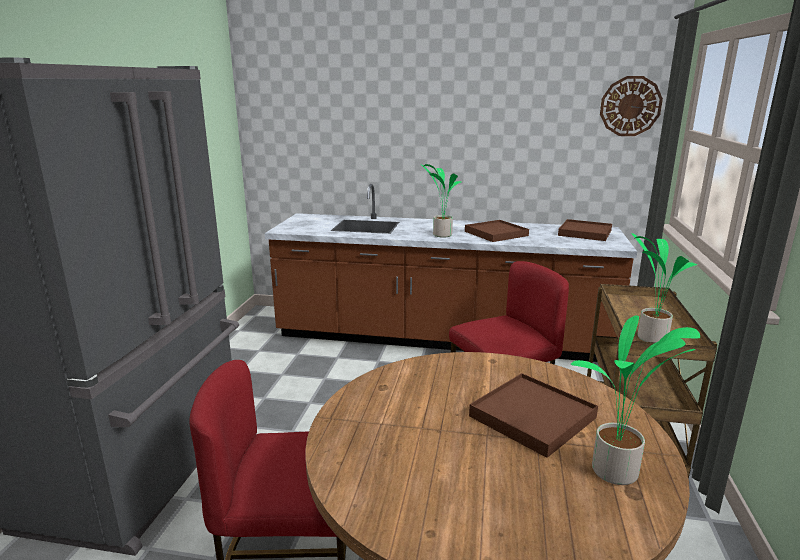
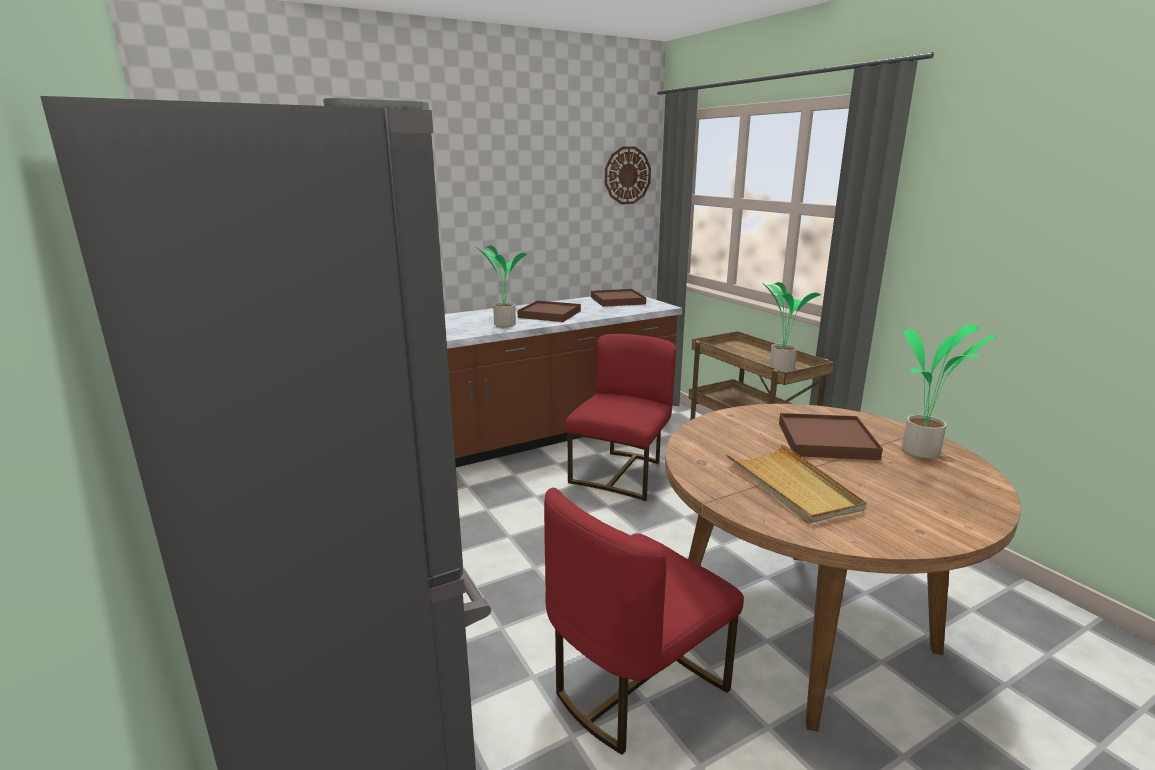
camera: 40 degrees left, 0 degrees up
(408, 438) = (792, 486): none -> beige tray

